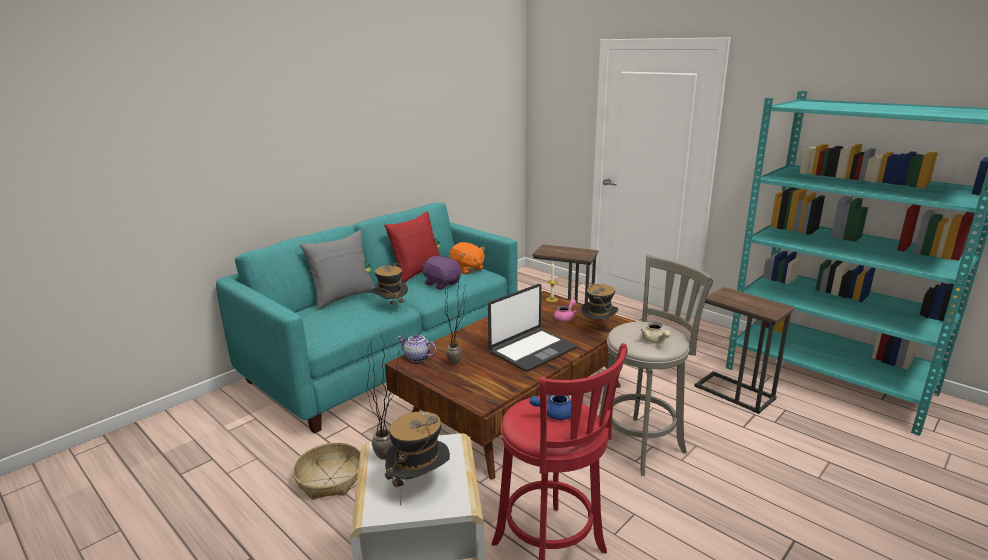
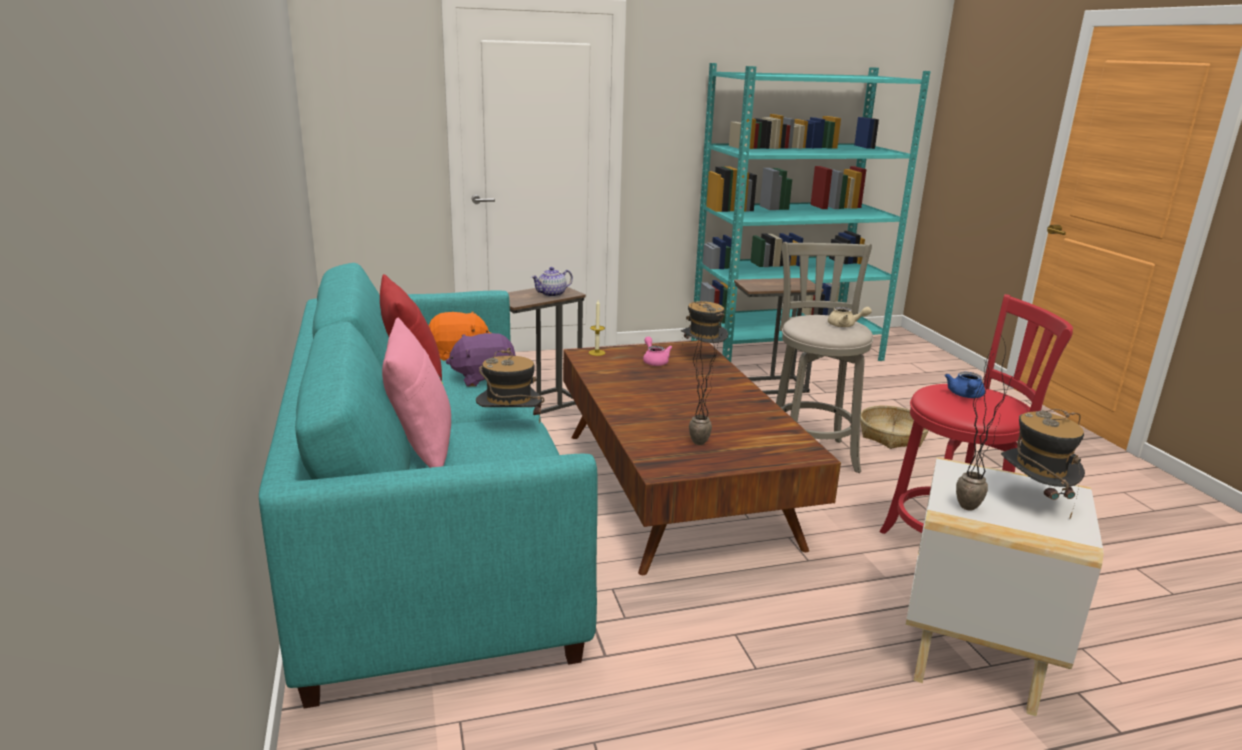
camera: 60 degrees left, 0 degrees up
(330, 478) = (715, 673): basket -> basket (891, 436)
(343, 298) = (421, 449): grey pillow -> pink pillow
(417, 358) = (657, 460): teapot -> teapot (552, 294)
(532, 350) = (714, 398): laptop -> none

